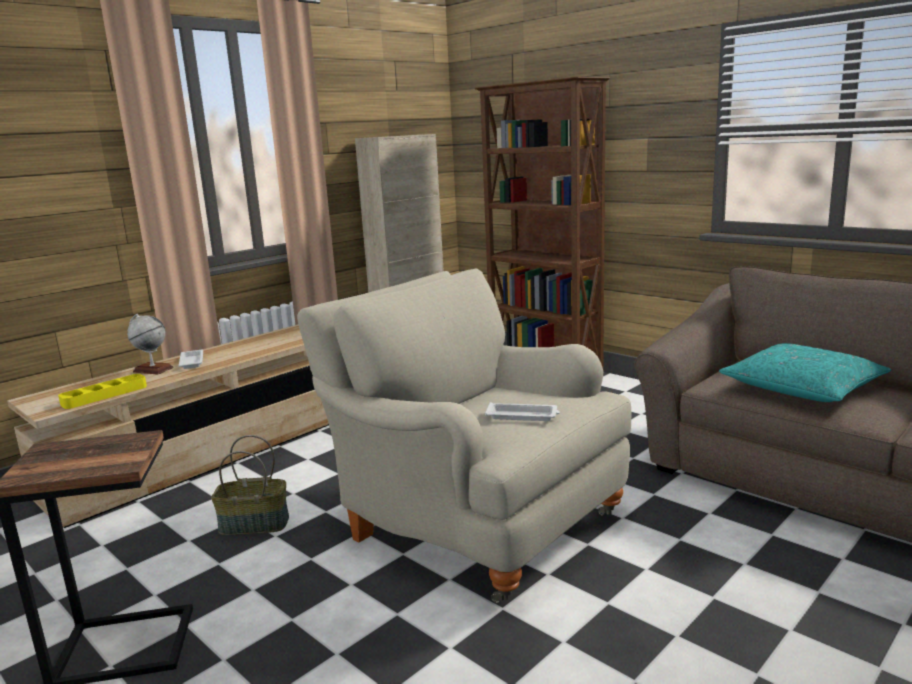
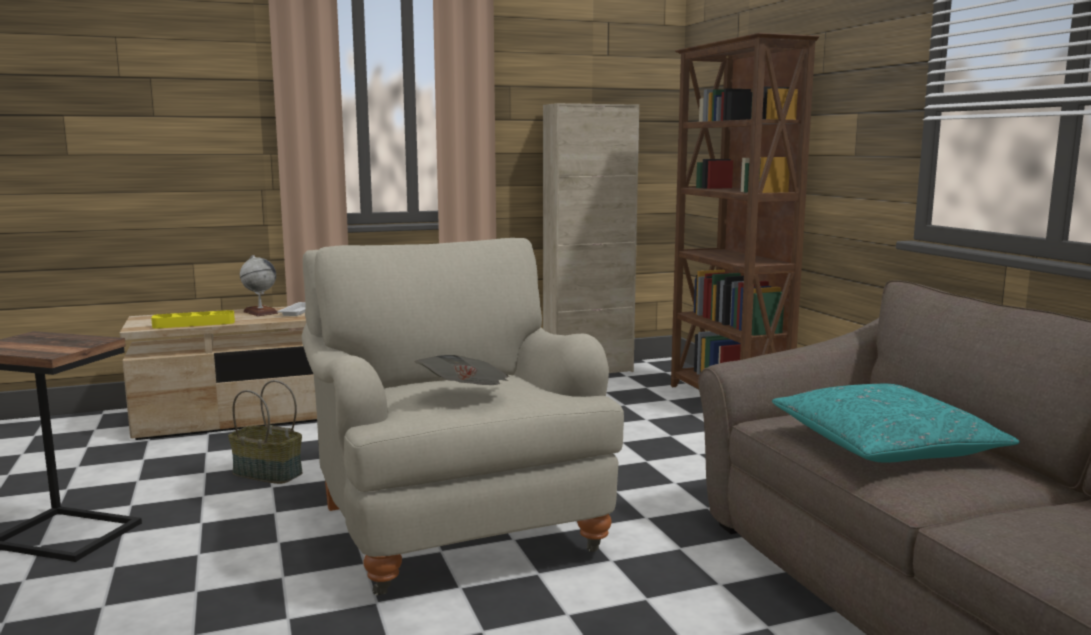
camera: 25 degrees right, 5 degrees down
(523, 416) = (466, 396): white tray -> newspaper

